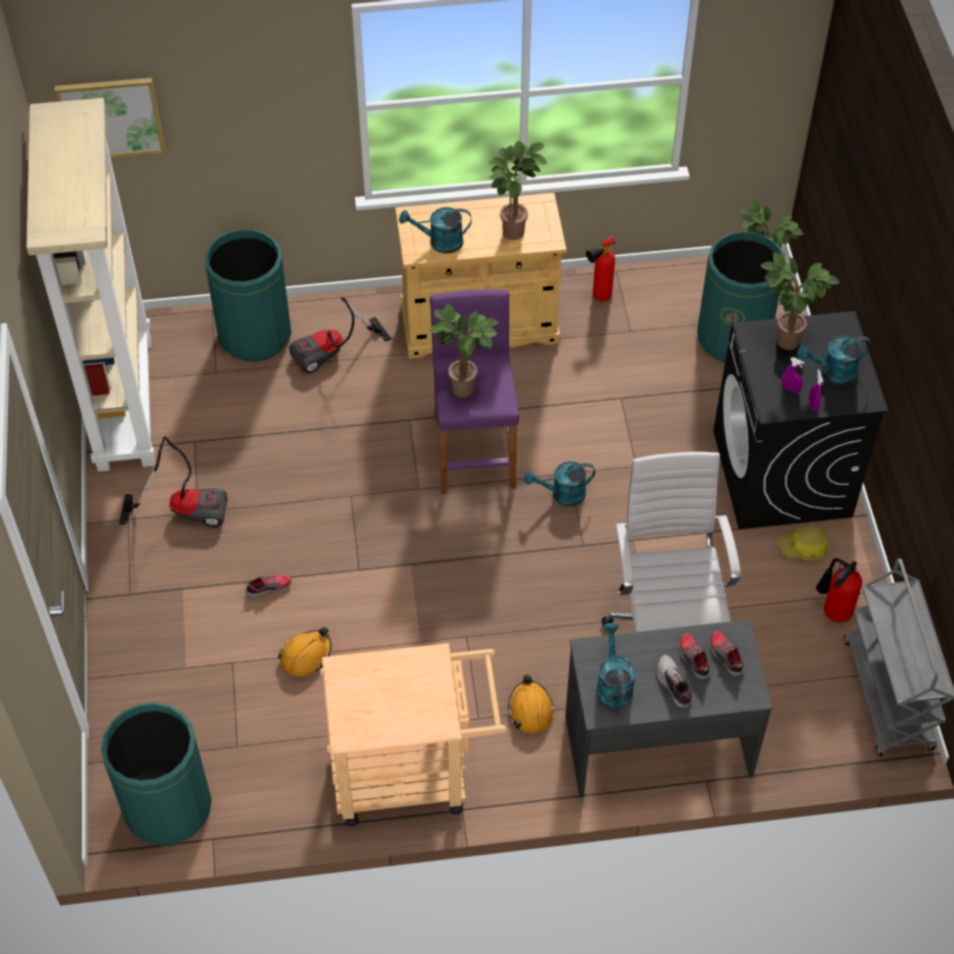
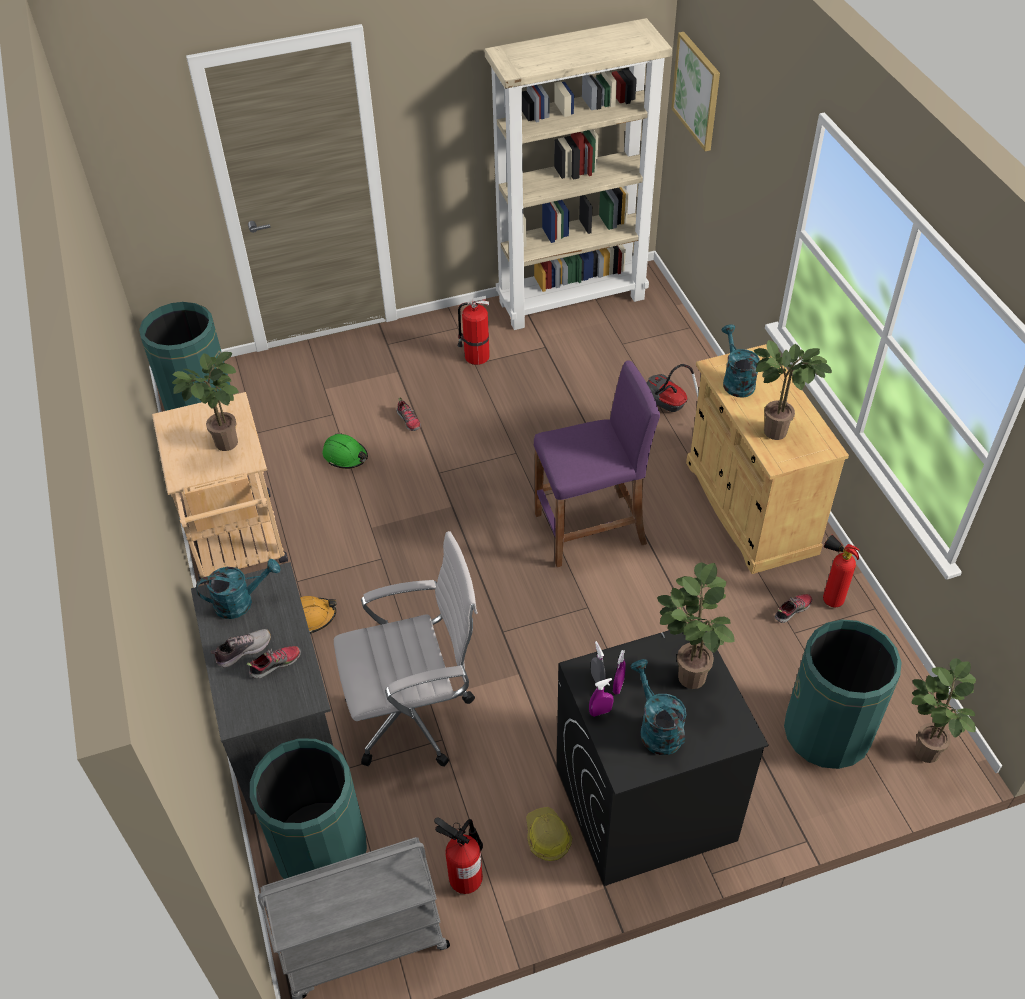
camera: 80 degrees right, 5 degrees down
(185, 509) = (475, 356): vacuum cleaner -> fire extinguisher
(255, 335) = (672, 358): green trash can -> green trash can (321, 850)
(306, 656) = (345, 456): orange hard hat -> green hard hat
(467, 389) = (573, 444): potted plant -> potted plant (226, 446)
(562, 495) = (559, 605): turquoise watering can -> none
(725, 656) = (281, 691): shoe -> shoe (792, 610)
(782, 401) = (597, 680): none -> grey spray bottle

